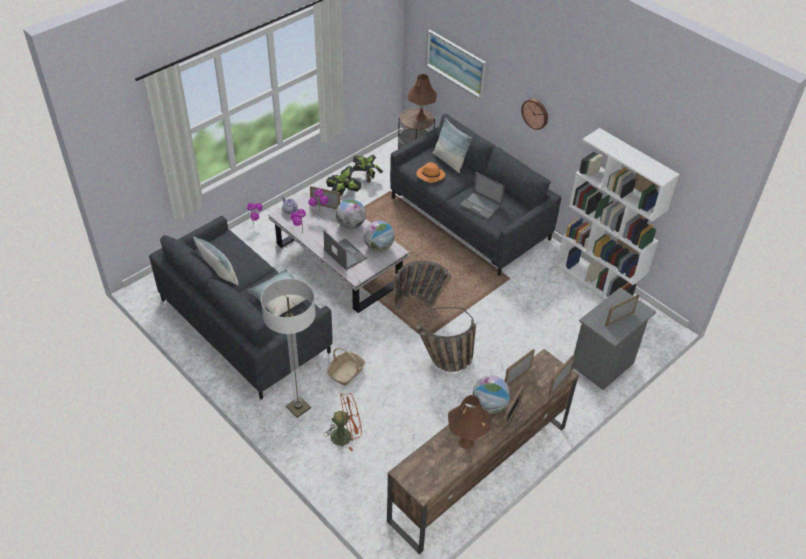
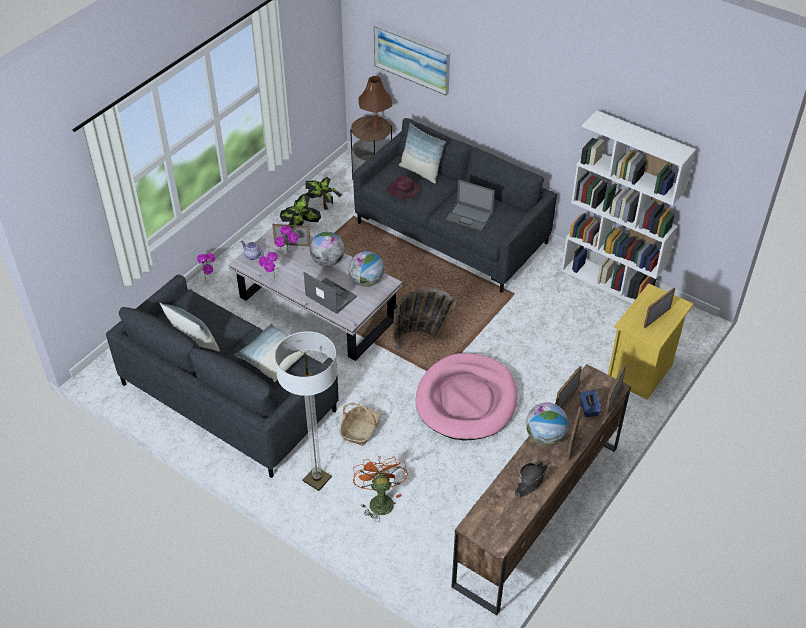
camera: 10 degrees left, 0 degrees up
(346, 435) = (379, 500): orange fan -> orange fan turned 75 degrees counterclockwise
(430, 175) = (403, 191): orange hat -> purple hat
(443, 362) = (466, 400): basket -> pink dog bed
(466, 442) = (531, 480): brown table lamp -> black hat
(535, 113) = (517, 103): wall clock -> none
(535, 388) = (588, 409): none -> blue tissue box
(603, 366) = (640, 373): grey nightstand -> yellow nightstand

